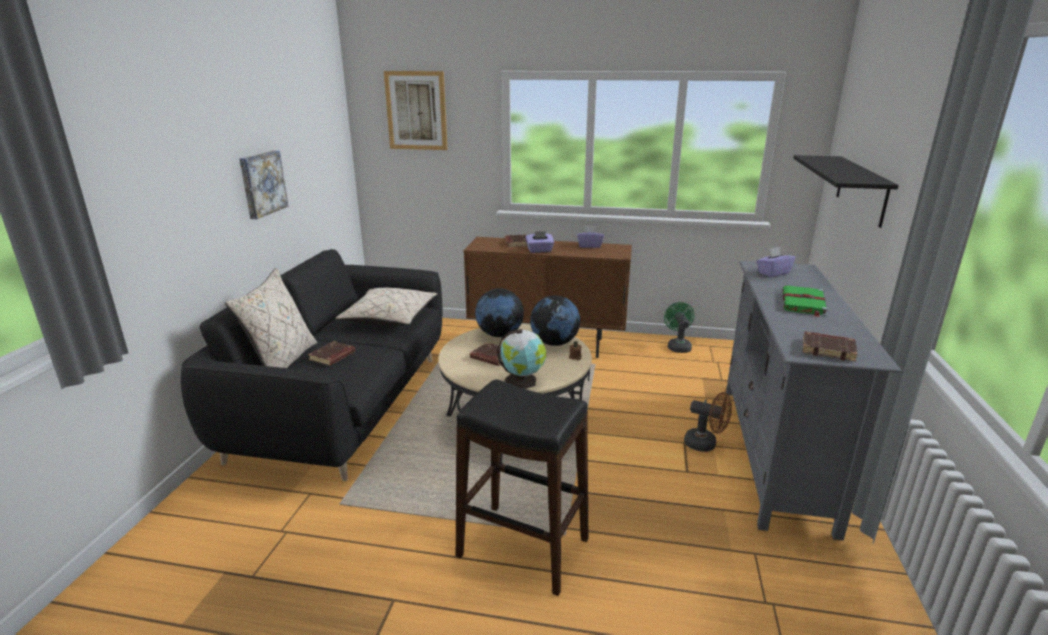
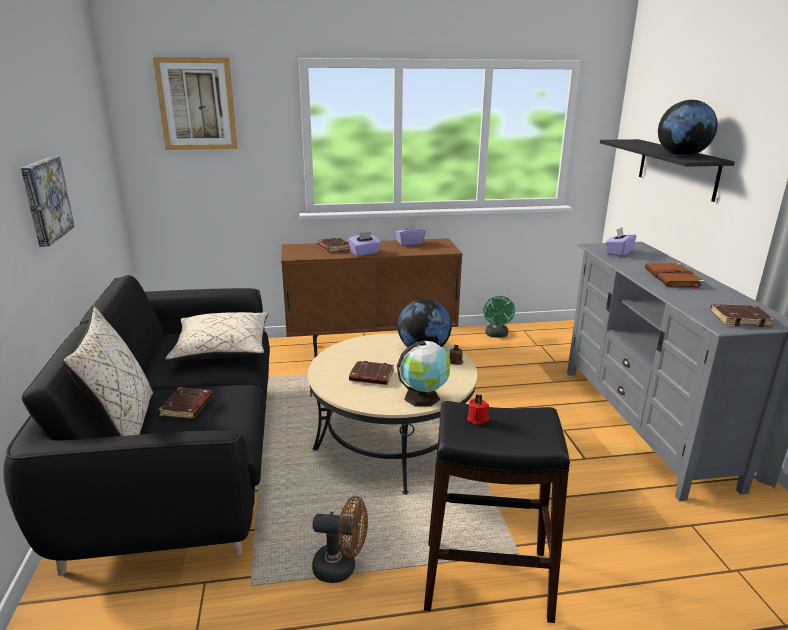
camera: 20 degrees left, 0 degrees up
(499, 335) = (360, 350): globe -> globe (681, 155)
(507, 397) = (478, 419): none -> red candle
(678, 346) = (496, 335): green fan -> green fan turned 150 degrees counterclockwise
(705, 444) = (583, 428): brown fan -> brown fan (341, 567)
(803, 303) = (673, 278): green book -> brown book

